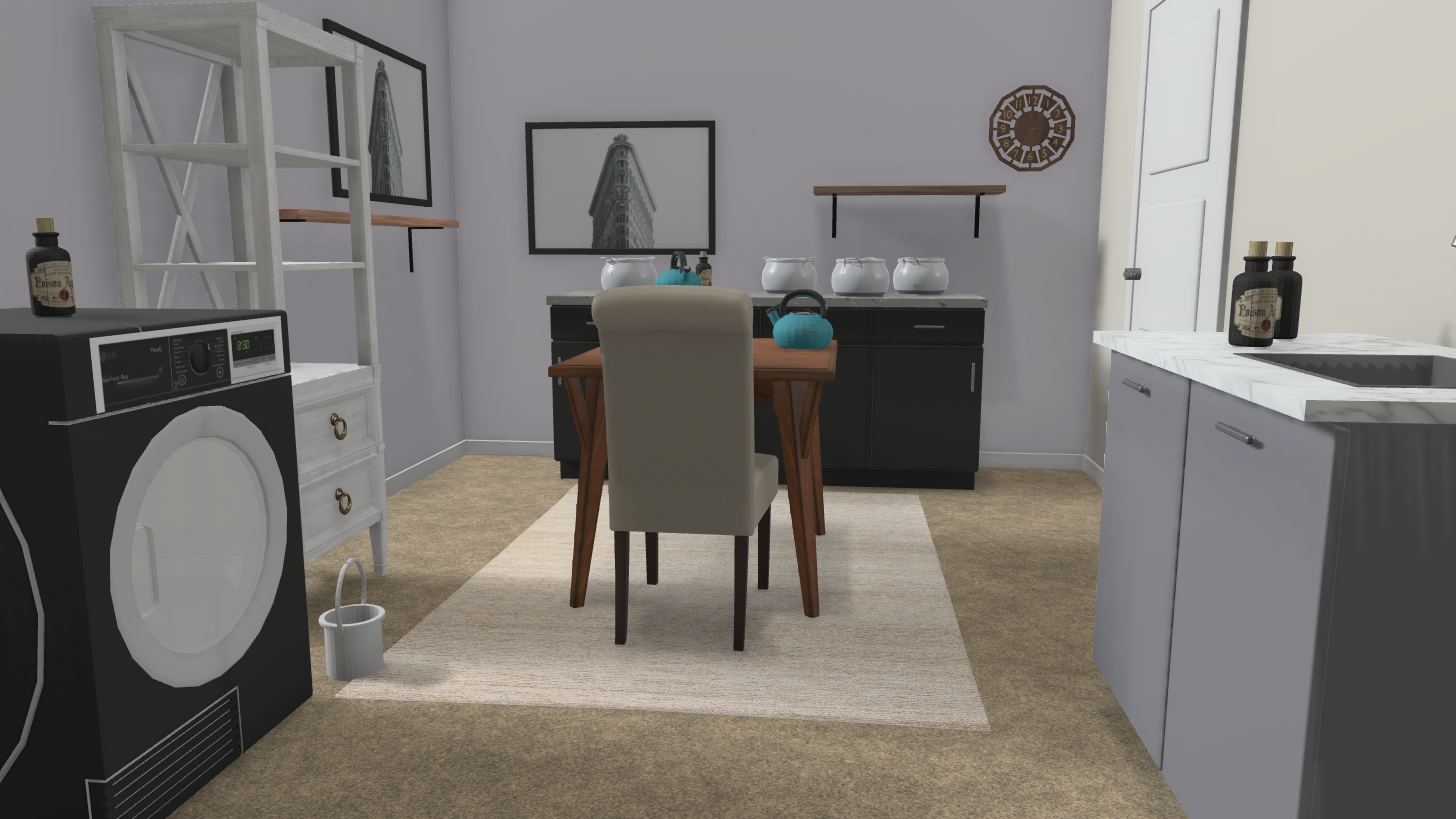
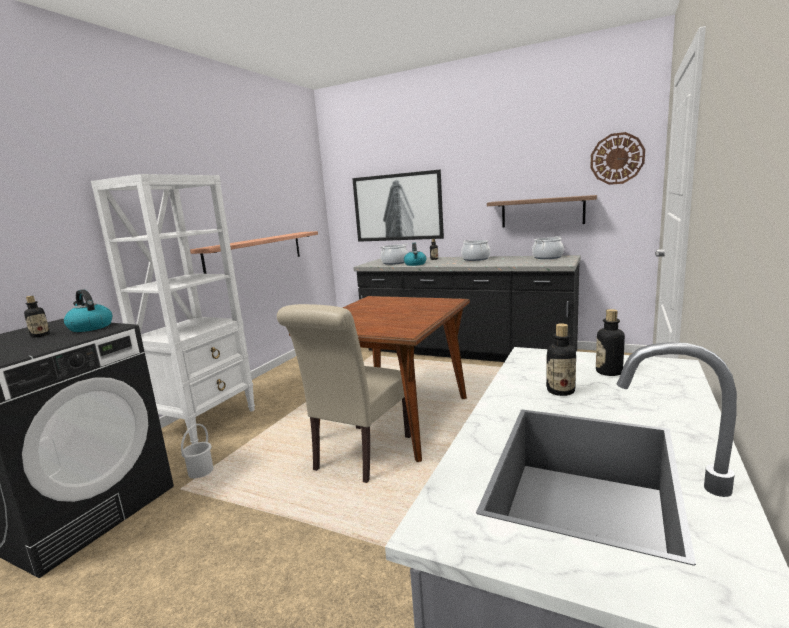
camera: 20 degrees right, 5 degrees up
(378, 124) = (273, 192): picture -> none
(801, 346) = (435, 309): kettle -> kettle (90, 327)
(860, 295) = (507, 262): cooking pot -> none

